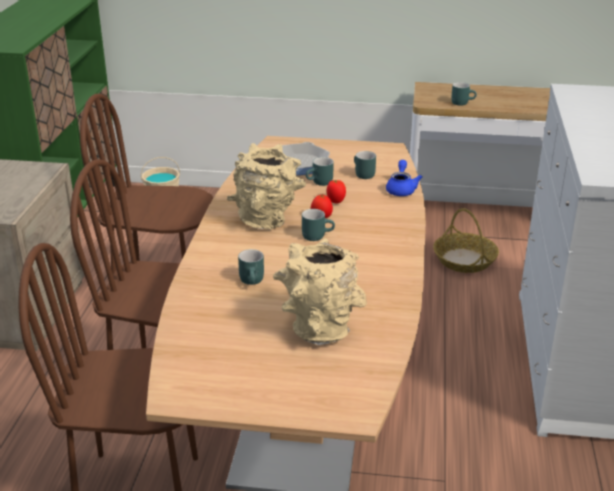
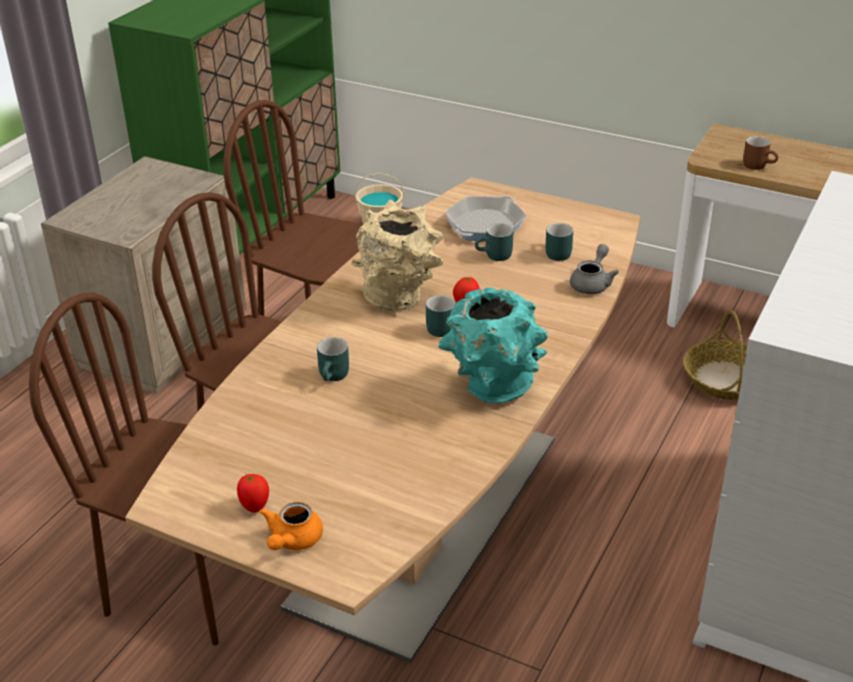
camera: 20 degrees right, 5 degrees up
(297, 400) = (292, 541): none -> orange teapot
(318, 329) = (371, 456): beige vase -> none
(335, 201) = (498, 286): tomato -> tomato (255, 506)
(379, 269) = (493, 391): none -> turquoise vase
(401, 189) = (592, 283): blue teapot -> grey teapot
(462, 102) = (758, 165): turquoise mug -> brown mug

